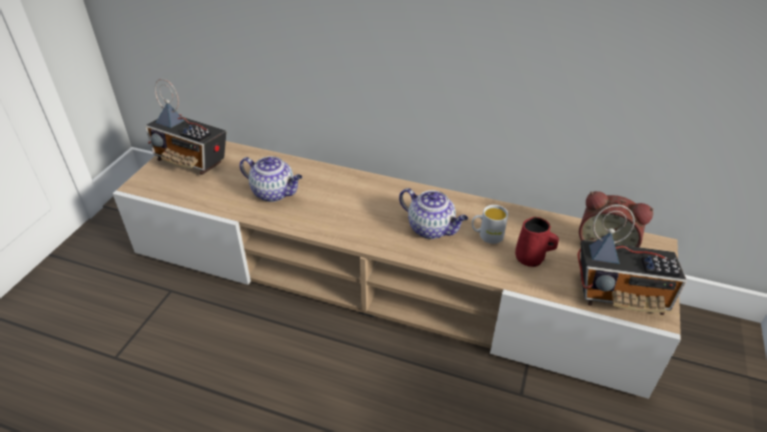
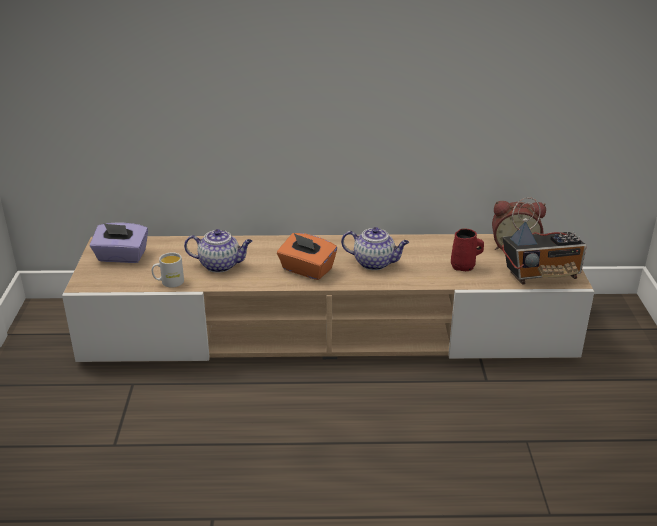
camera: 20 degrees left, 10 degrees down
(192, 161) = (121, 257): radio -> purple tissue box
(355, 220) = (306, 270): none -> orange tissue box
(486, 235) = (421, 259): white mug -> white mug (168, 282)

